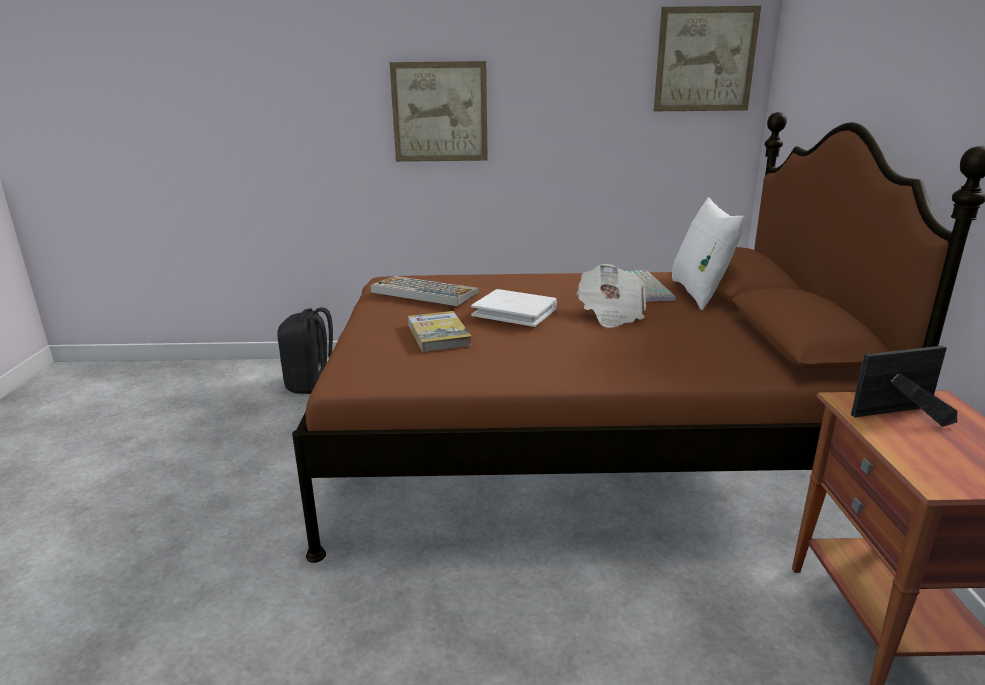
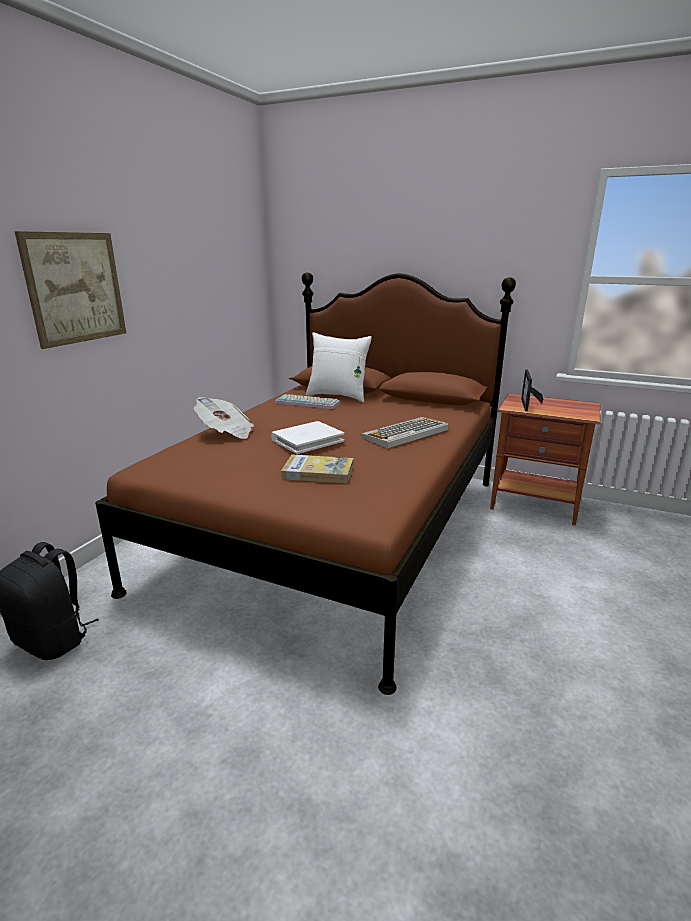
camera: 65 degrees left, 0 degrees up
(423, 292) = (216, 459): keyboard -> keyboard (405, 433)
(610, 314) = (343, 420): newspaper -> newspaper (226, 432)
(705, 60) = (239, 236): picture -> none

